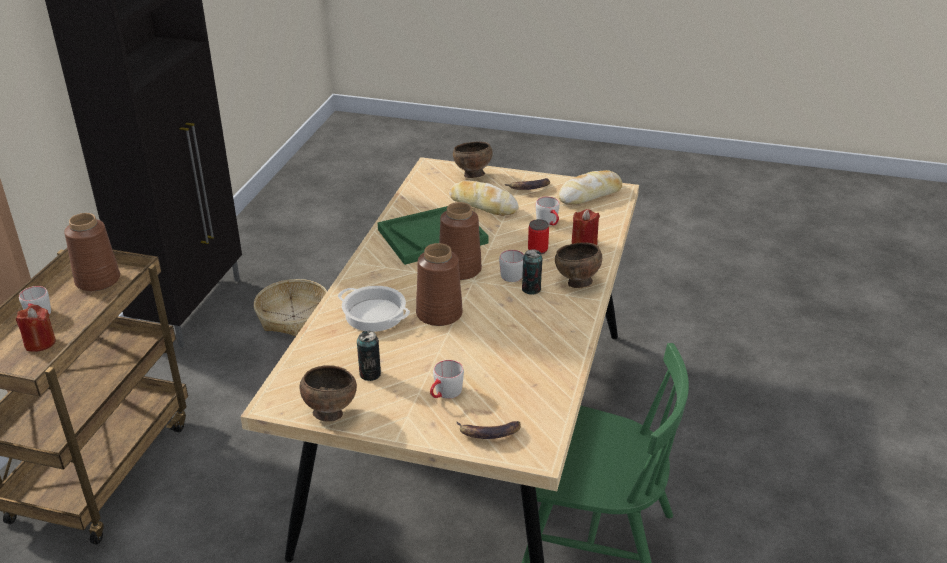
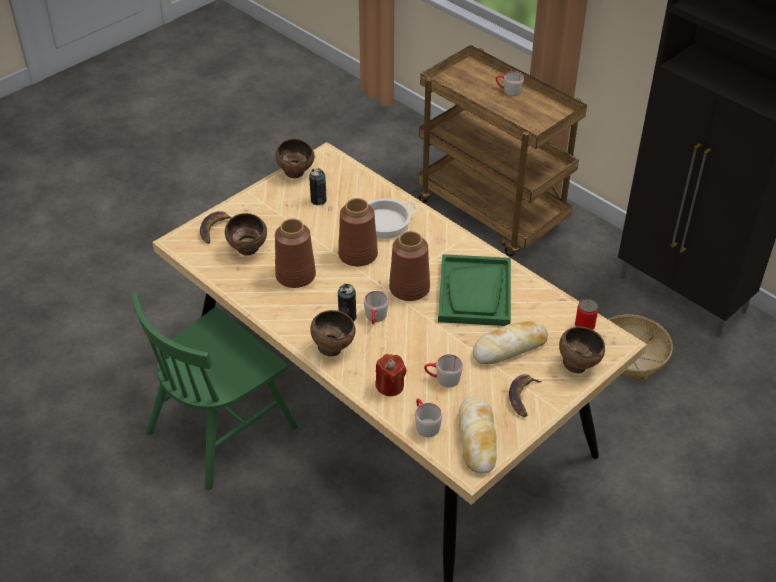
camera: 120 degrees right, 10 degrees up
(40, 343) = (475, 88): red candle -> none
(98, 281) = (538, 118): brown vase -> brown vase (295, 275)
(445, 394) = (268, 225): grey mug -> grey mug (425, 424)
(500, 389) = (249, 250): none -> brown bowl
(537, 250) = (402, 349): can -> can (584, 326)

